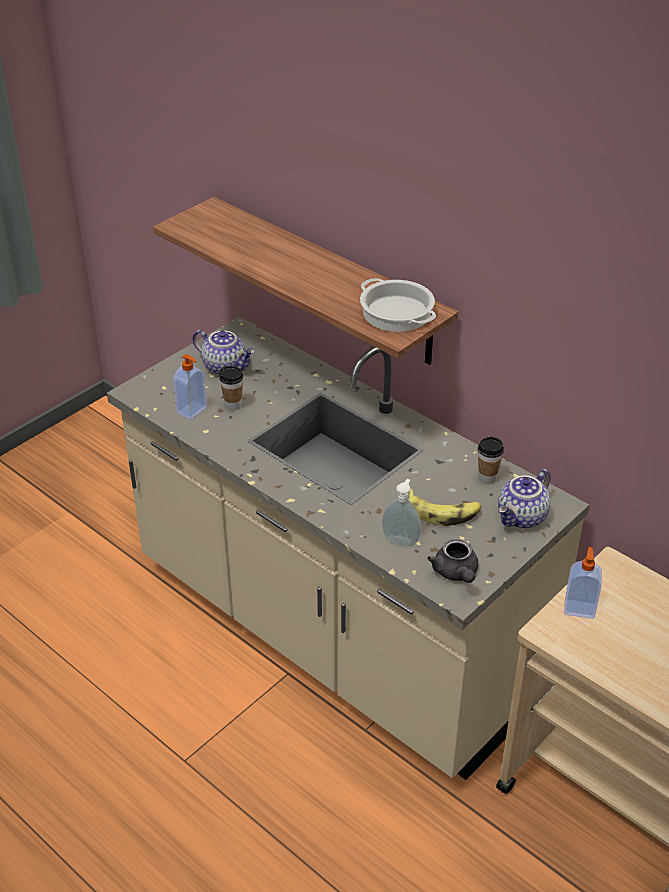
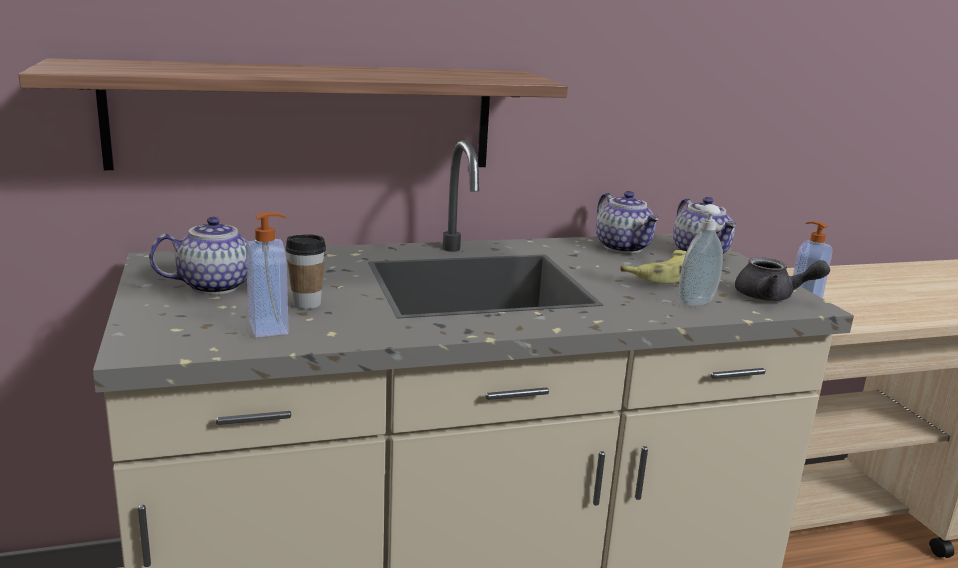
camera: 60 degrees left, 20 degrees down
(395, 313) = (491, 75): cooking pot -> none
(487, 478) = (624, 247): cup -> teapot

